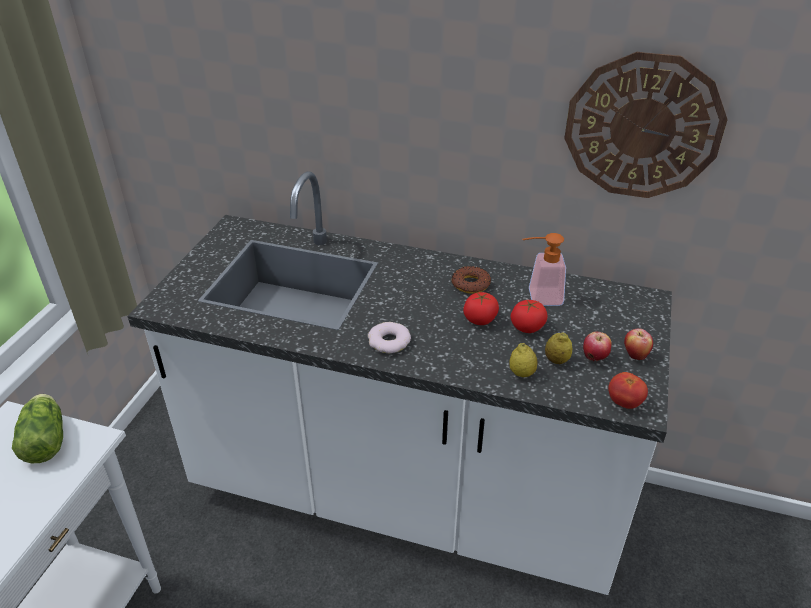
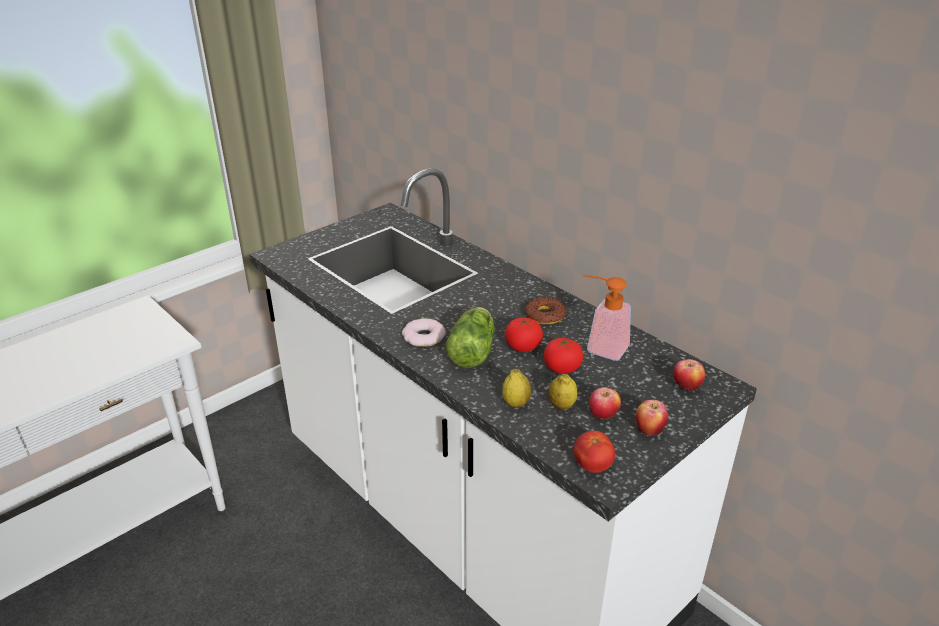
camera: 30 degrees right, 5 degrees down
(46, 438) = (147, 328): lettuce -> lettuce (473, 350)
(628, 309) = (686, 388): none -> apple
(642, 127) = (736, 183): wall clock -> none

